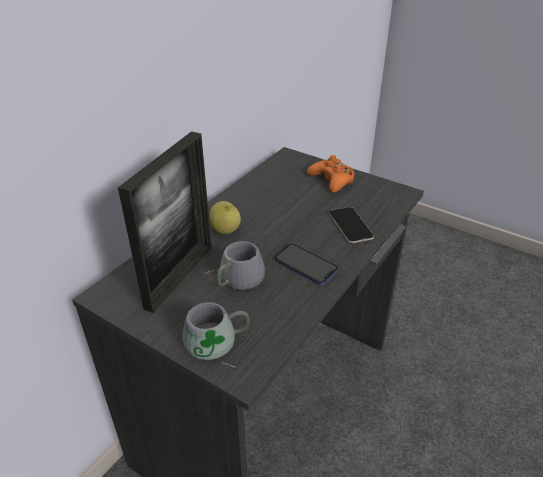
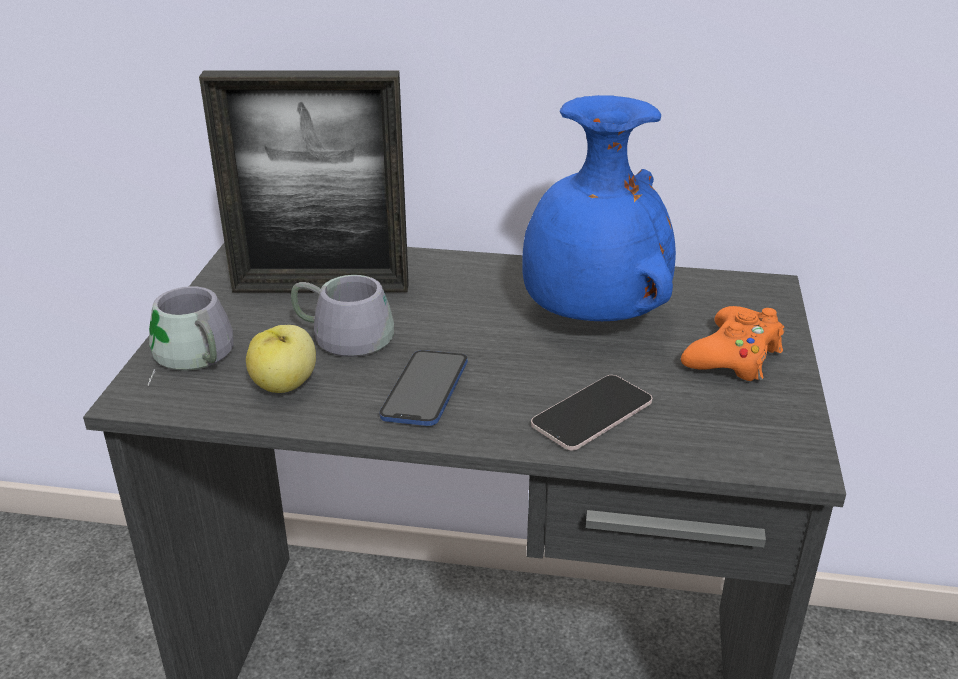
camera: 65 degrees right, 5 degrees down
(225, 230) = (462, 291): apple -> apple (285, 385)
(277, 202) = (591, 315): none -> blue vase

